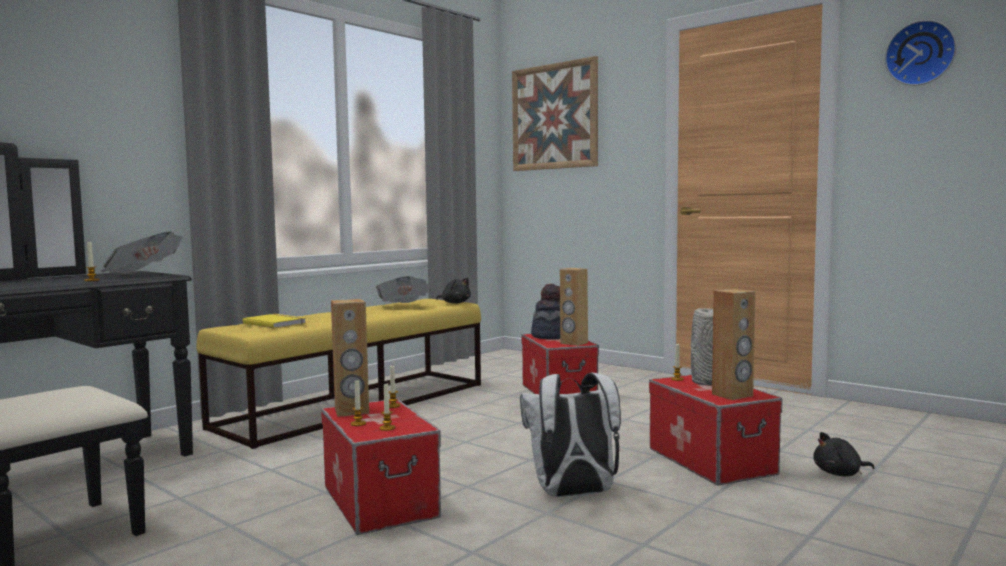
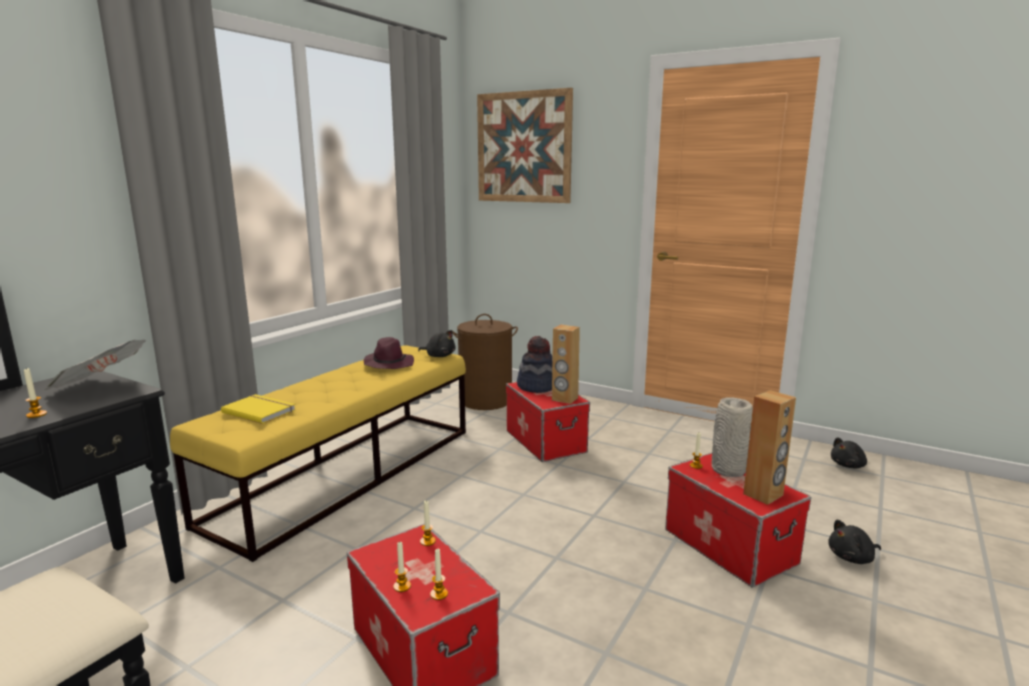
camera: 10 degrees left, 10 degrees up
(352, 411) = (385, 557): brown speaker -> none
(404, 306) = (388, 364): newspaper -> purple hat
(512, 366) = (486, 400): none -> brown laundry basket
(573, 494) = (620, 617): white backpack -> none
(882, 418) = (848, 465): none -> black plush toy
(920, 53) = (916, 120): wall clock -> none

